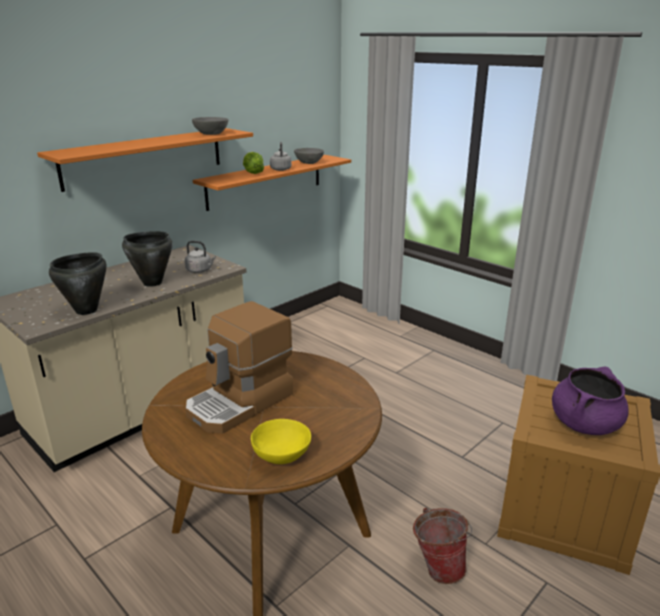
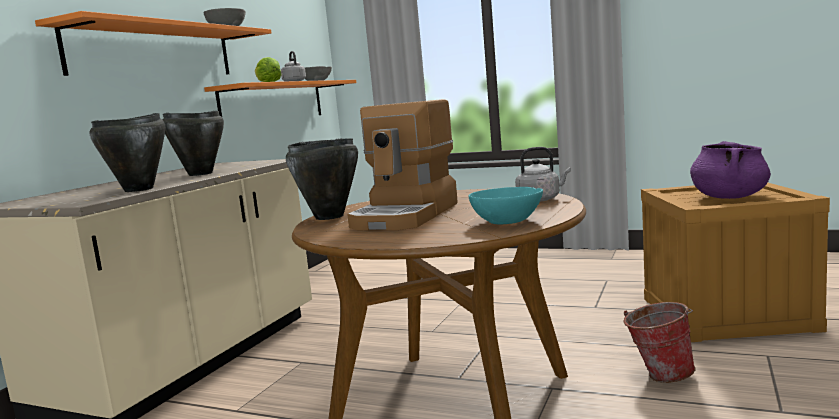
camera: 20 degrees left, 15 degrees down
(197, 377) = (329, 217): none -> black cooking pot
(200, 270) = (249, 165): grey kettle -> grey kettle (541, 199)
(281, 455) = (507, 221): yellow bowl -> turquoise bowl

